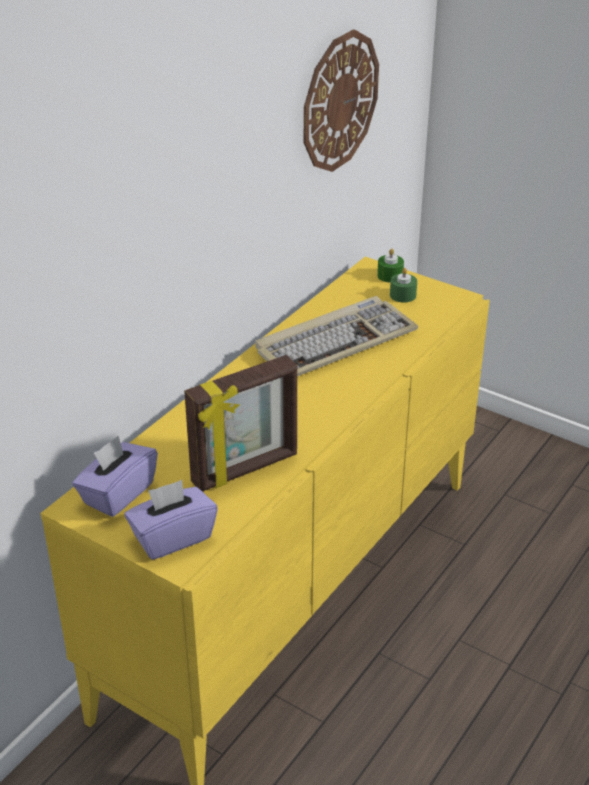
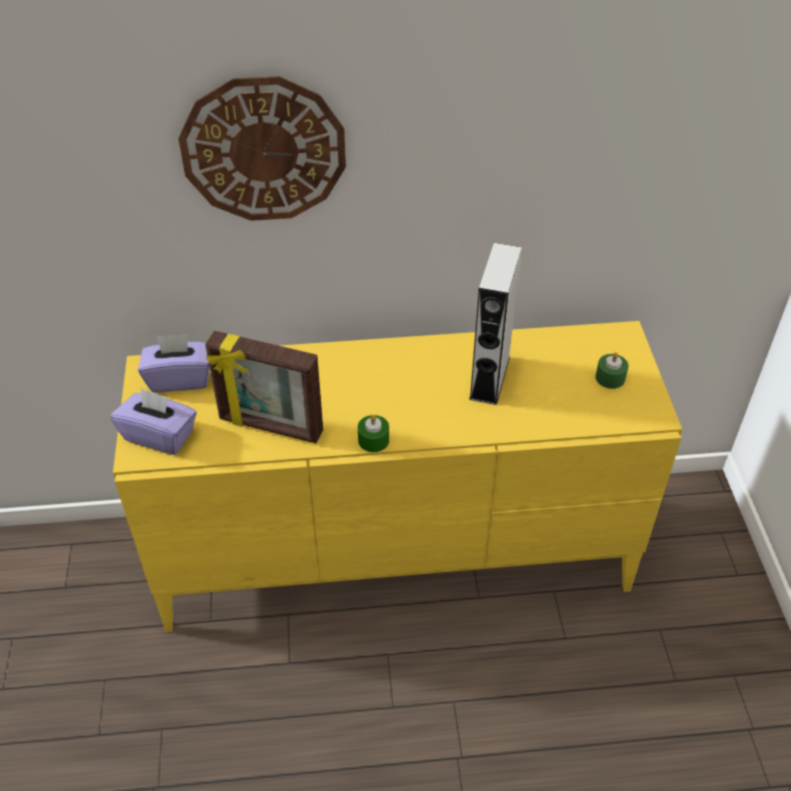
camera: 50 degrees right, 10 degrees up
(335, 342) = (489, 378): keyboard -> grey speaker
(339, 101) = (625, 151): wall clock -> wall clock (263, 150)
(390, 275) = (629, 352): green candle -> green candle (373, 440)

